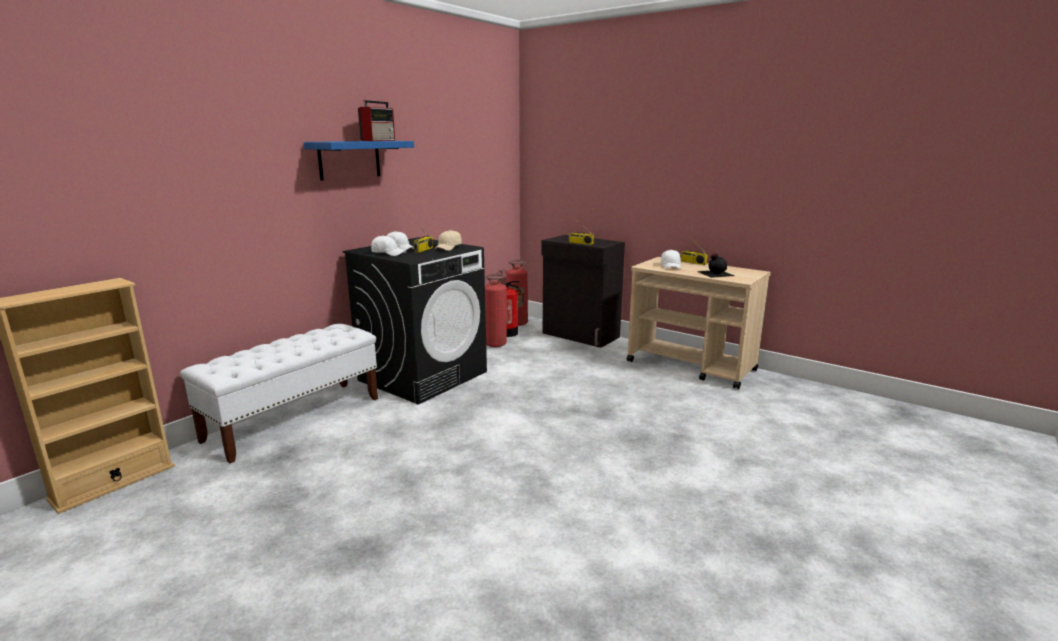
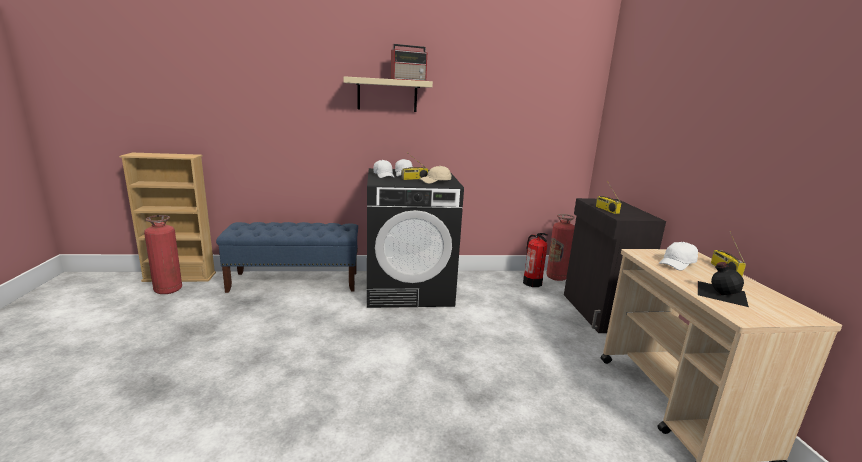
camera: 45 degrees right, 0 degrees up
(295, 418) = (295, 282): white bench -> blue bench
(349, 159) = (387, 95): blue shelf -> beige shelf
(495, 344) = (505, 287): fire extinguisher -> fire extinguisher (168, 290)

